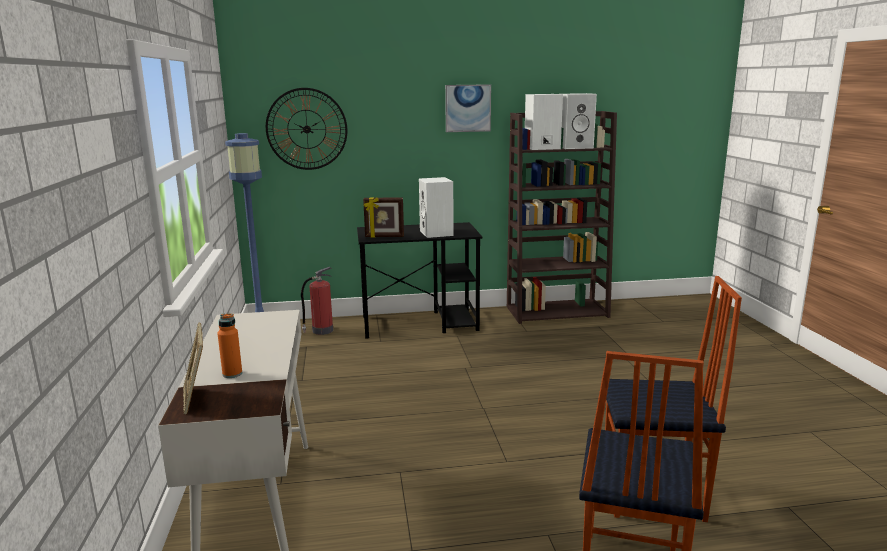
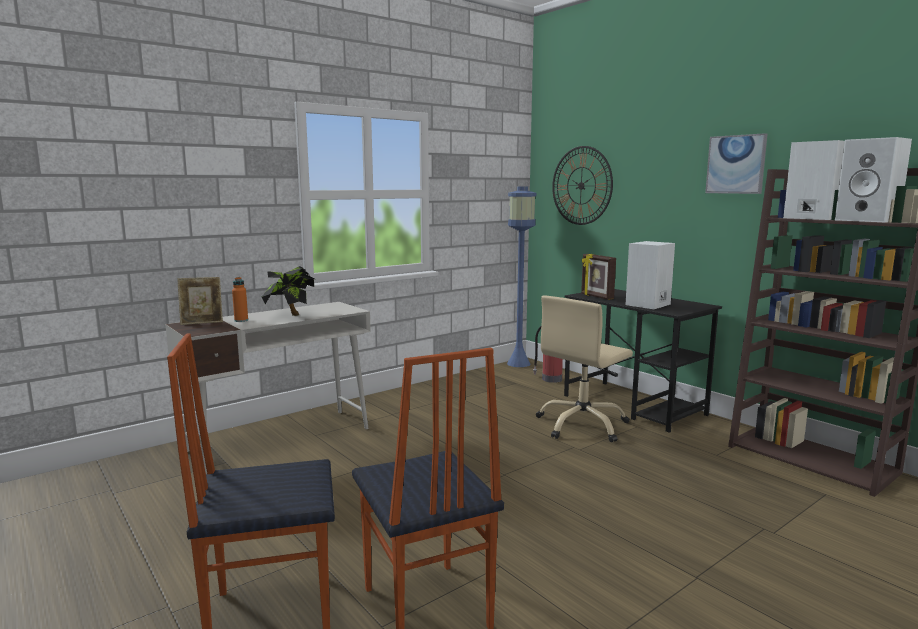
camera: 60 degrees right, 5 degrees down
(196, 398) = (202, 322): picture frame -> picture frame turned 150 degrees counterclockwise
(260, 345) = (292, 316): none -> potted plant
(431, 351) = (582, 425): none -> beige office chair

